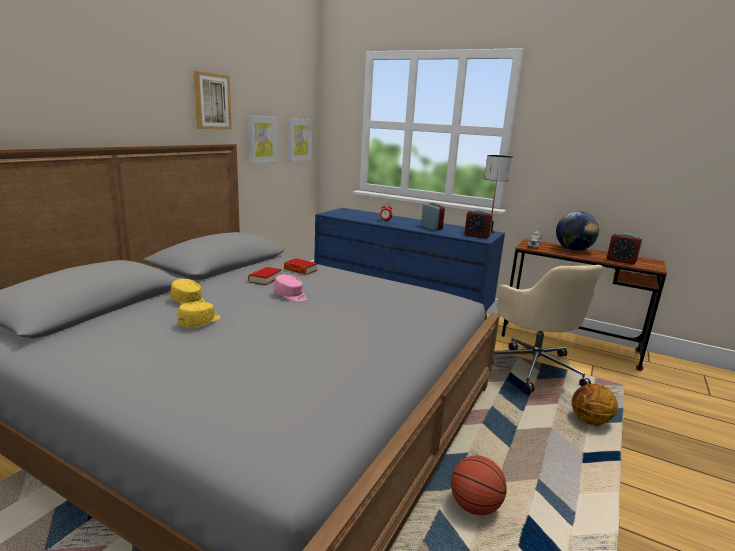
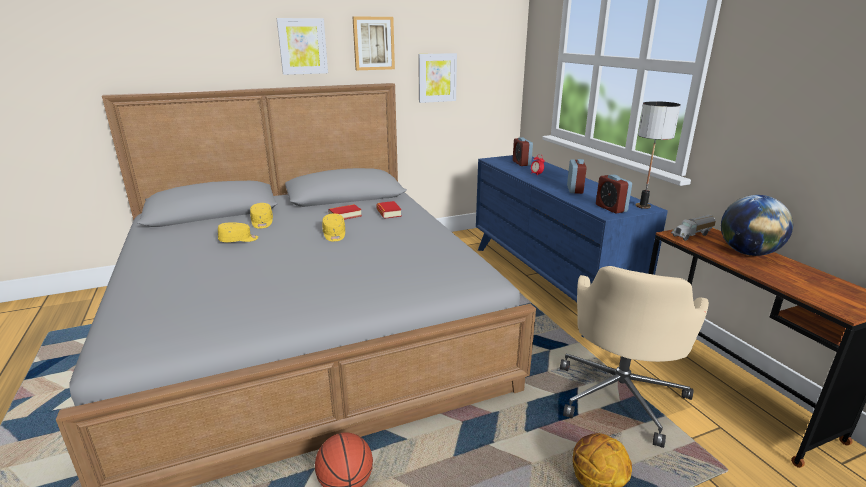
camera: 40 degrees right, 5 degrees up
(291, 296) = (334, 234): pink cap -> yellow cap
(299, 140) = (492, 76): picture -> picture (302, 46)
(621, 261) = (800, 286): alarm clock -> alarm clock (521, 163)

